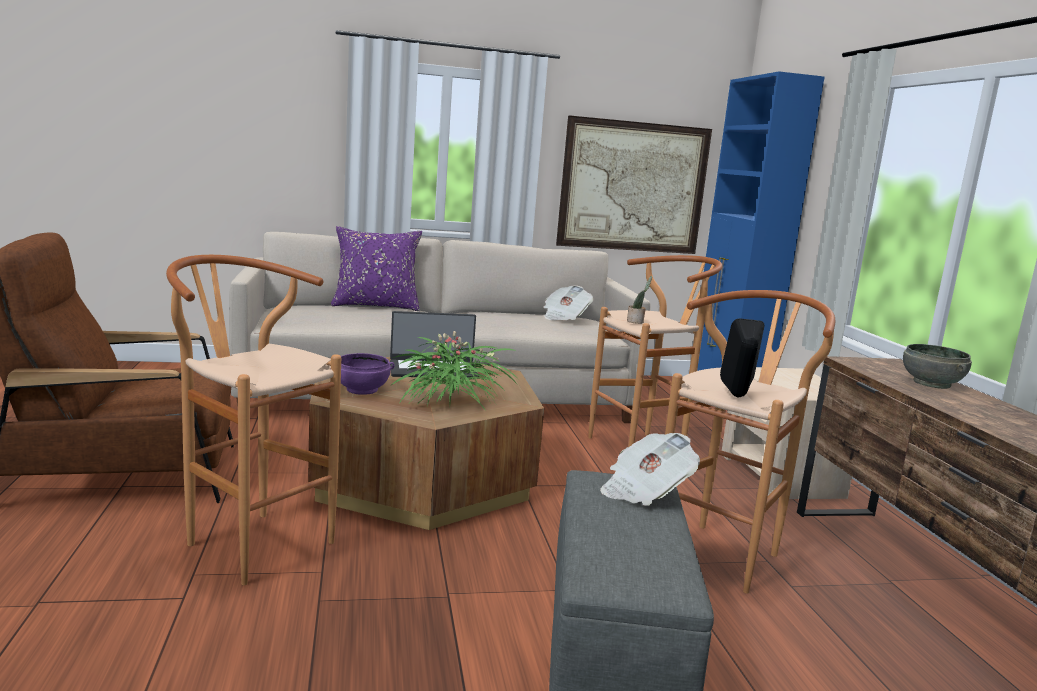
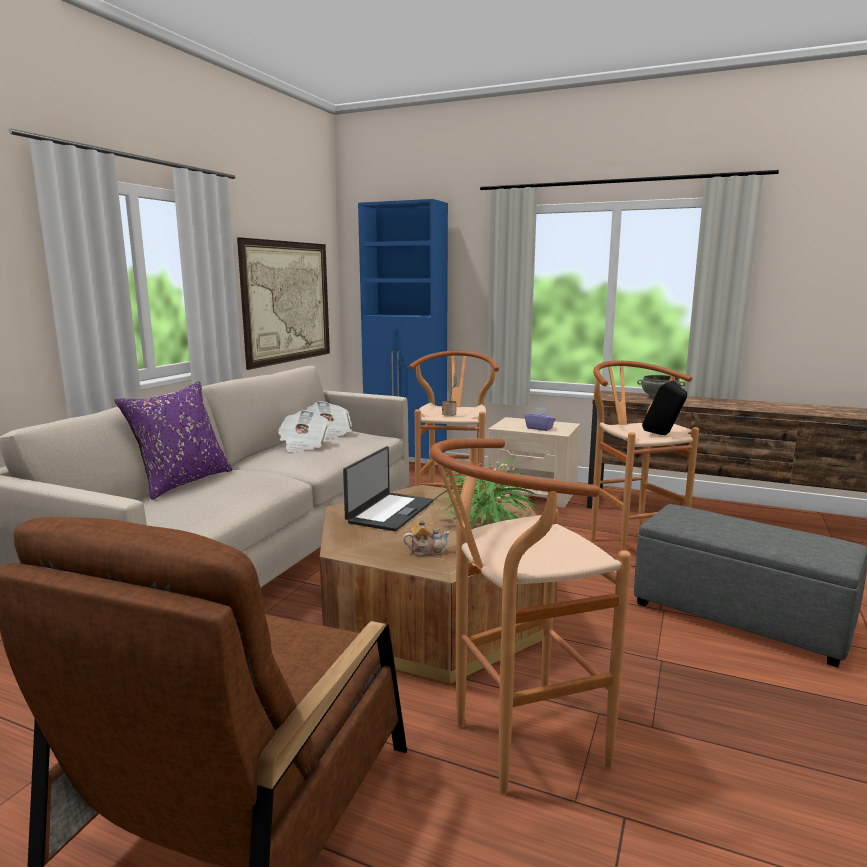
camera: 55 degrees left, 0 degrees up
(361, 389) = (426, 551): purple bowl -> teapot
(645, 491) = (696, 513): newspaper -> newspaper (303, 445)
(789, 385) = (539, 428): none -> purple tissue box

